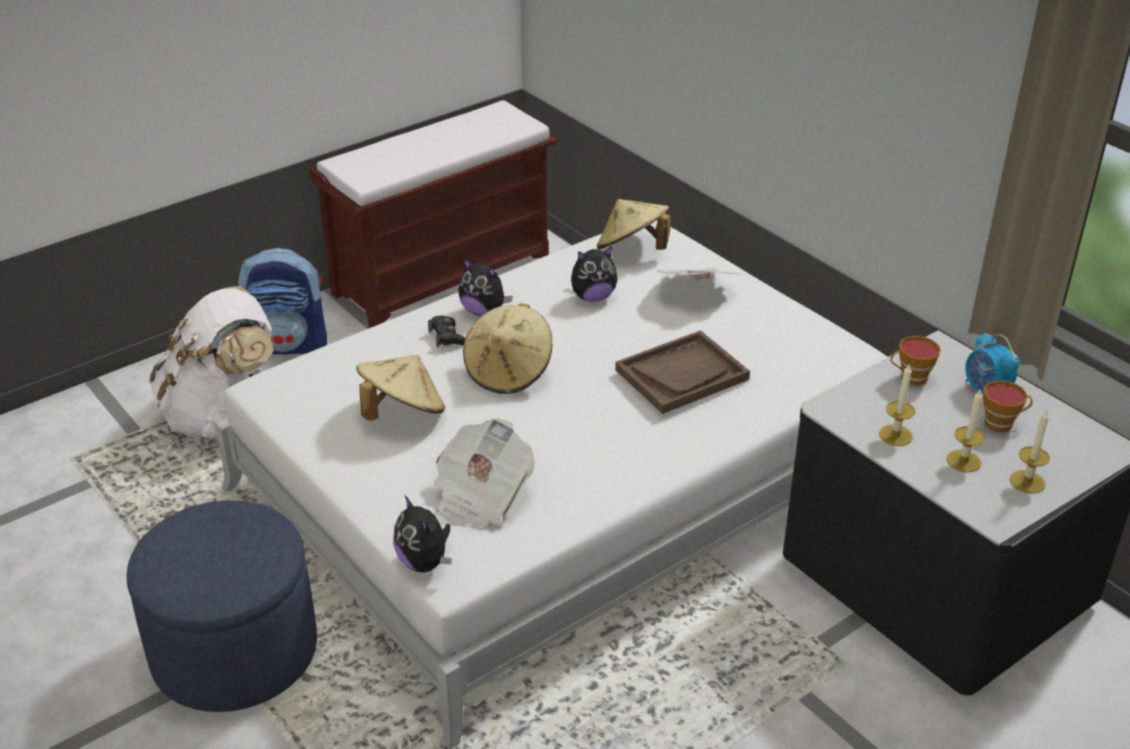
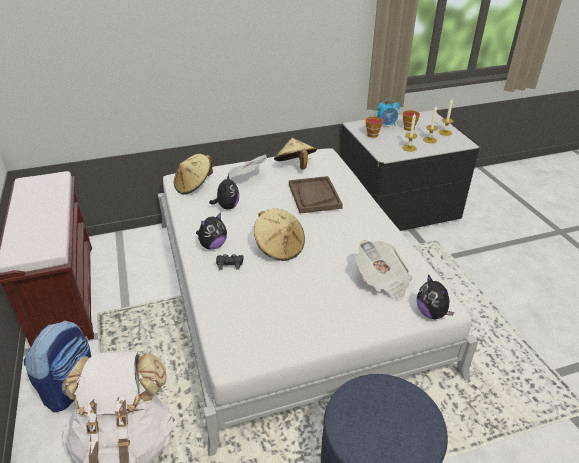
camera: 70 degrees left, 0 degrees up
(402, 412) = (294, 296): beige hat -> beige hat (295, 166)
(425, 562) = (431, 313): plush toy -> plush toy turned 75 degrees clockwise

